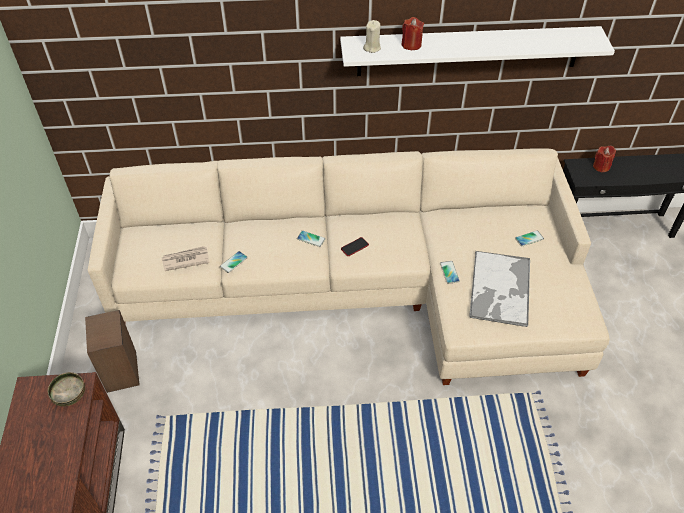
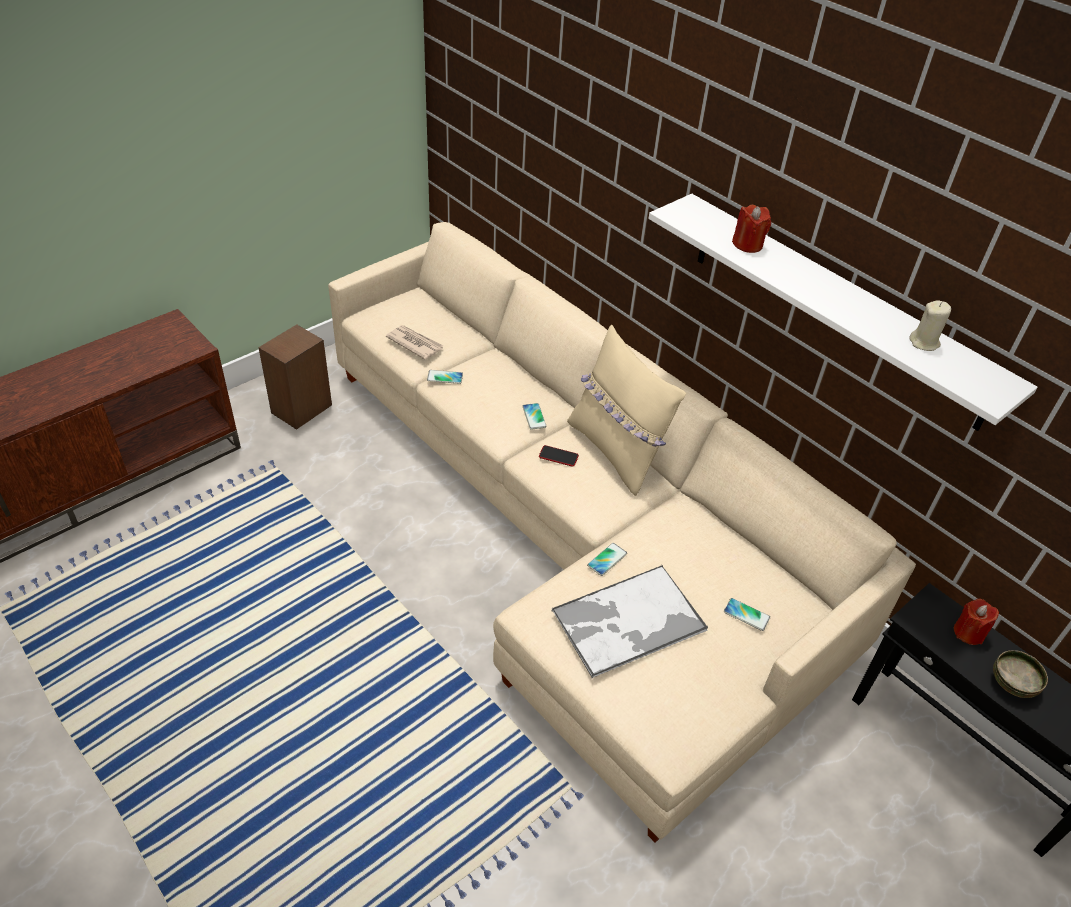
camera: 50 degrees right, 5 degrees down
(70, 395) = (180, 348): bowl -> bowl (1012, 683)
(372, 48) = (701, 220): beige candle -> beige candle (924, 343)
(372, 219) = (616, 451): none -> beige pillow

